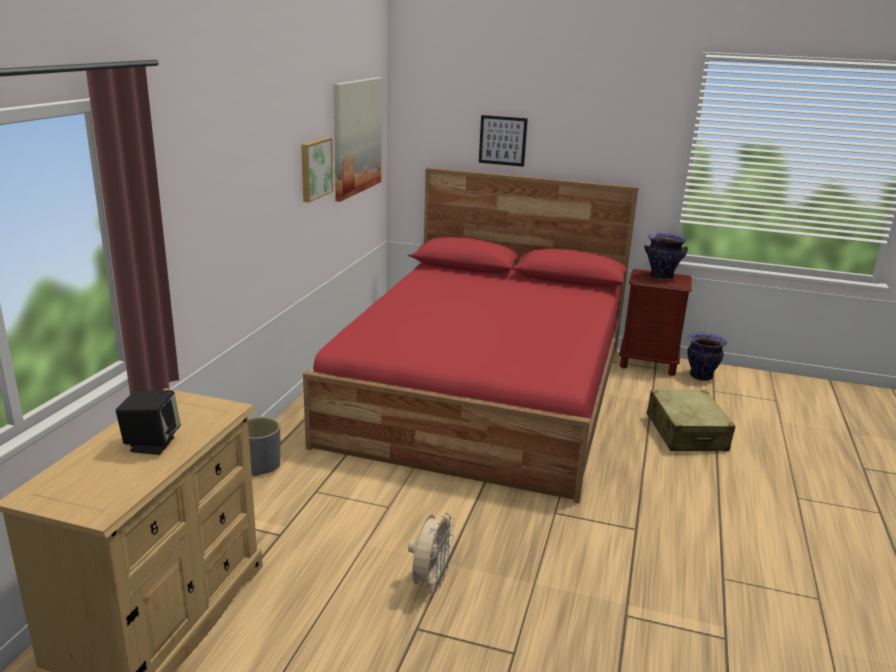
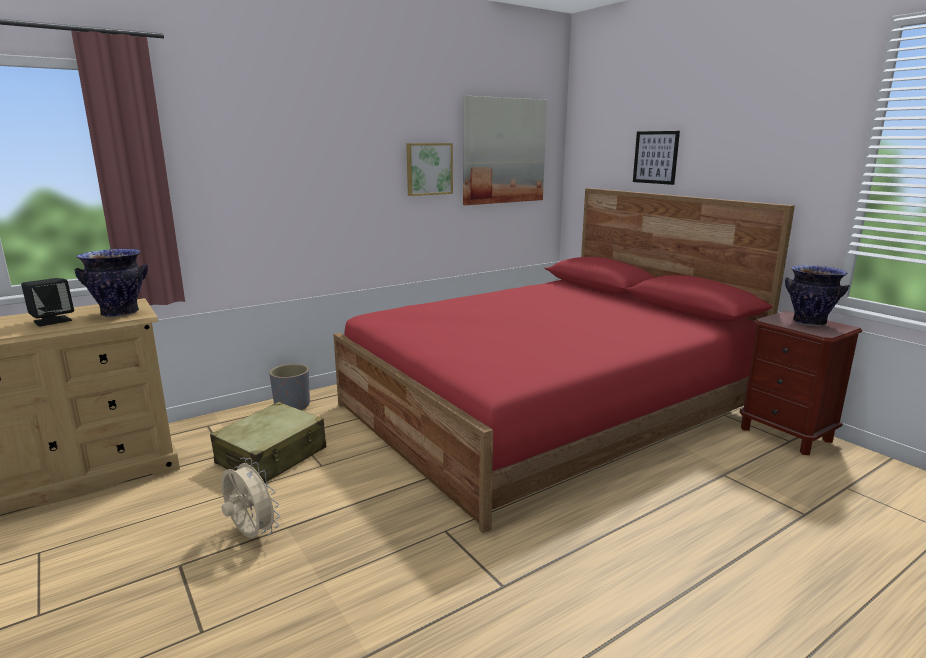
camera: 40 degrees right, 5 degrees down
(430, 581) = (250, 534): beige fan -> beige fan turned 105 degrees counterclockwise
(686, 433) = (730, 517): beige suitcase -> beige suitcase (272, 456)
(700, 376) = (848, 467): vase -> vase (120, 313)

